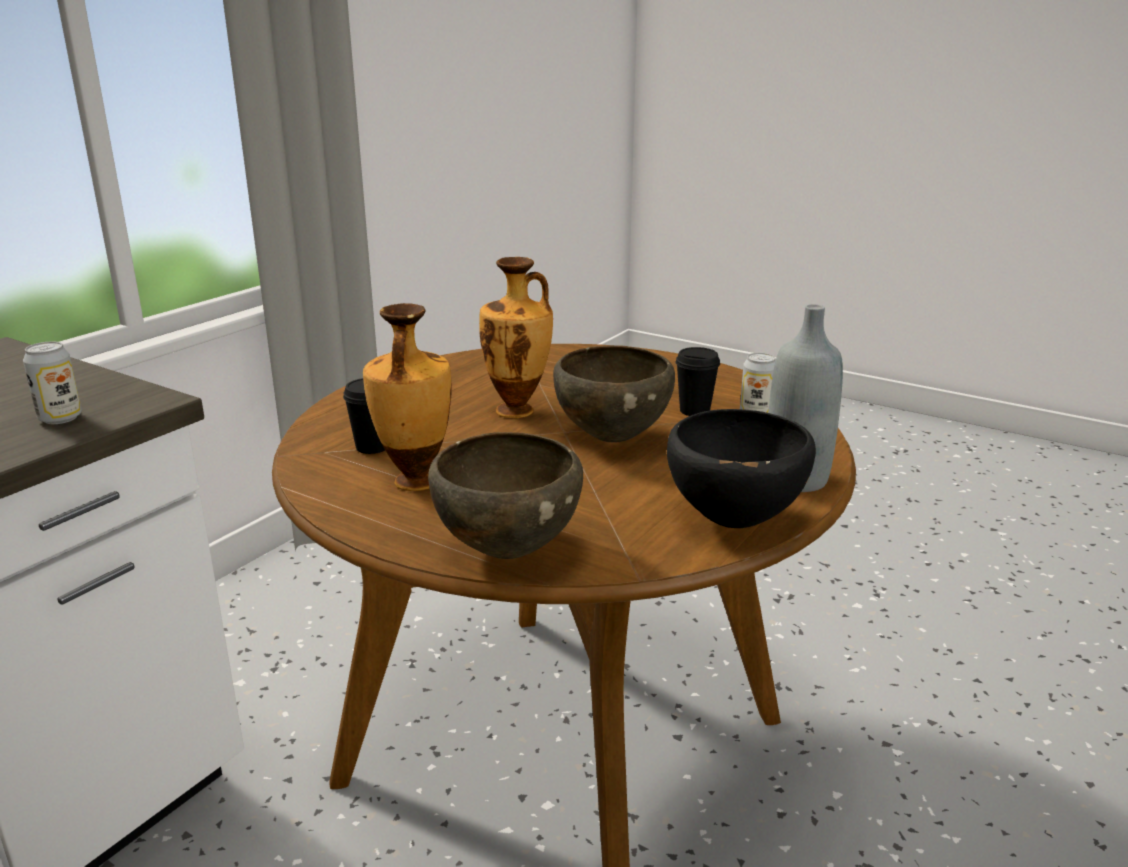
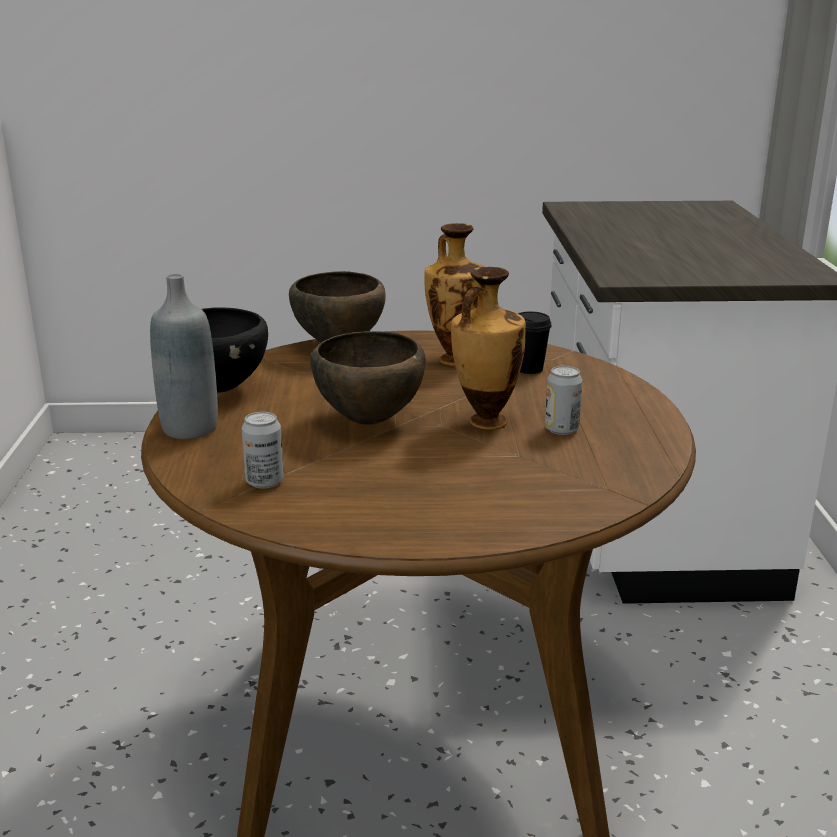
camera: 145 degrees right, 0 degrees up
(60, 418) = (628, 264): can -> can (561, 429)
(694, 411) = (330, 469): black cup -> none

